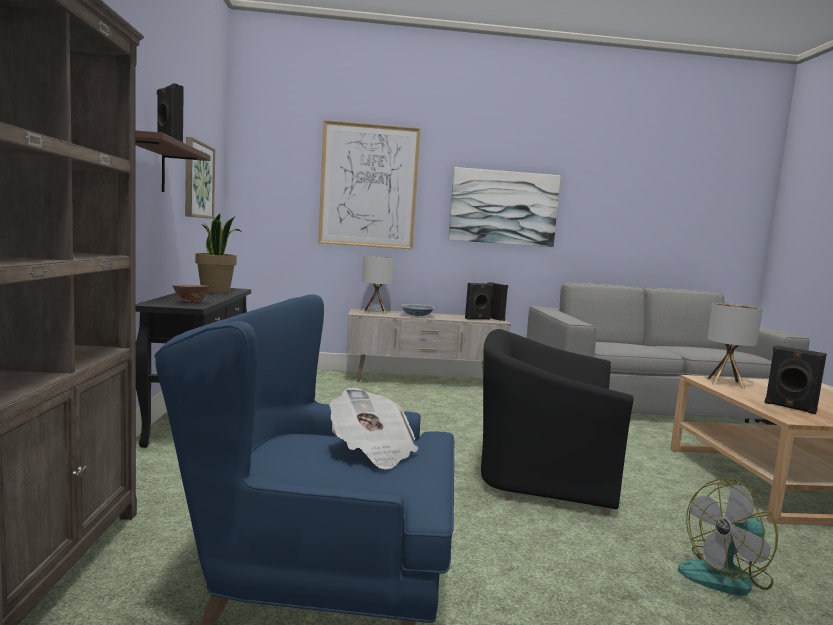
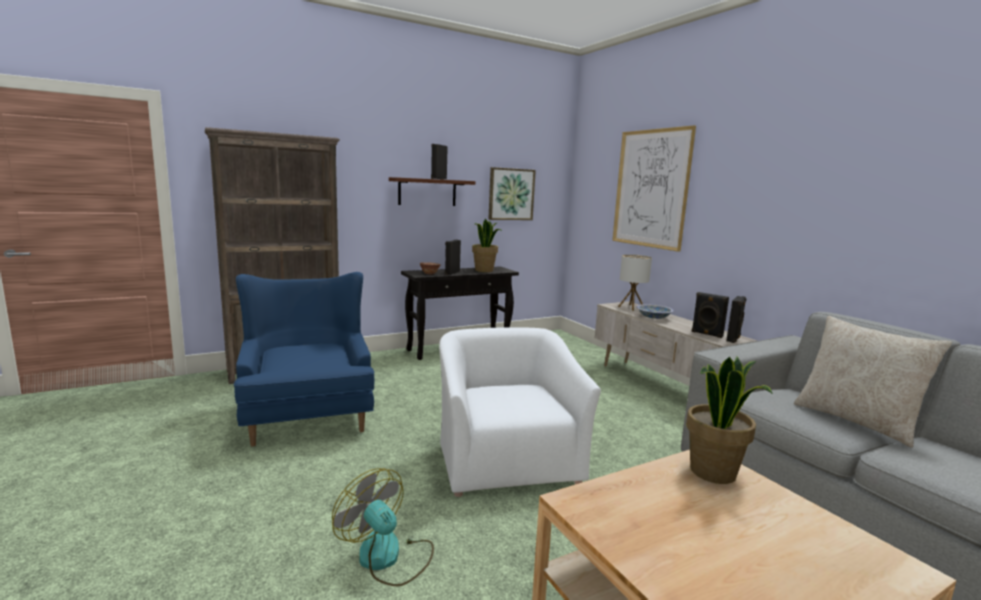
camera: 65 degrees right, 5 degrees up
(372, 450) = (315, 357): newspaper -> none
(503, 207) = (775, 207): picture -> none
(541, 474) = (506, 461): black armchair -> white armchair
(641, 344) = (856, 421): none -> beige pillow
(725, 383) = (713, 472): table lamp -> potted plant
(789, 407) = (635, 508): black speaker -> black speaker (451, 273)

